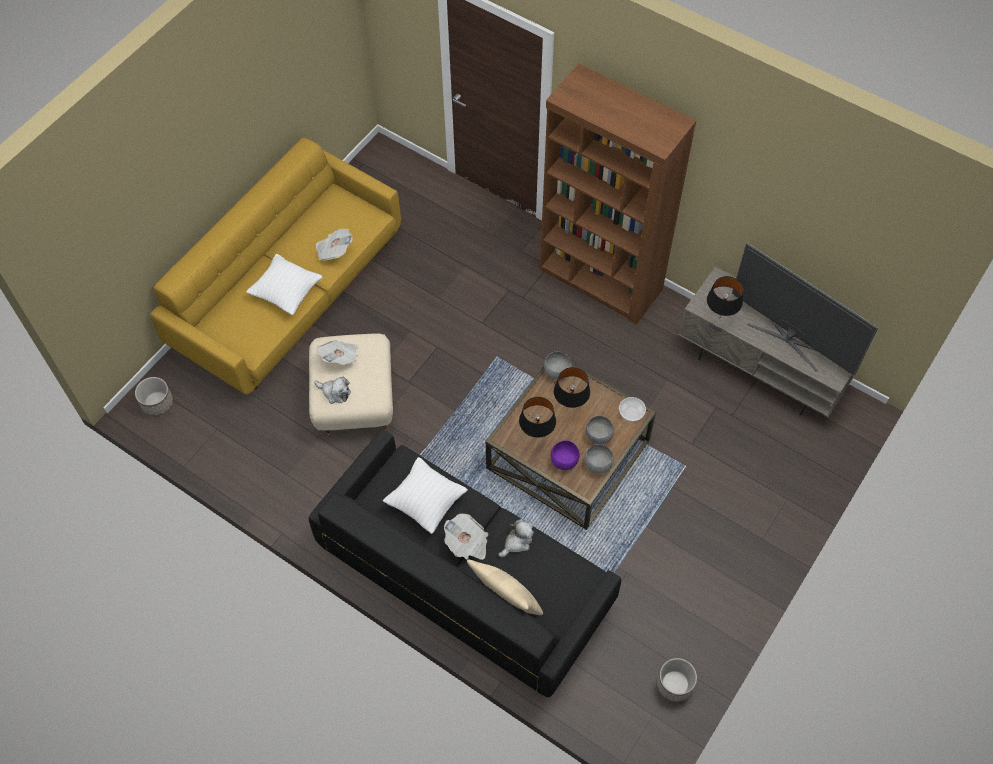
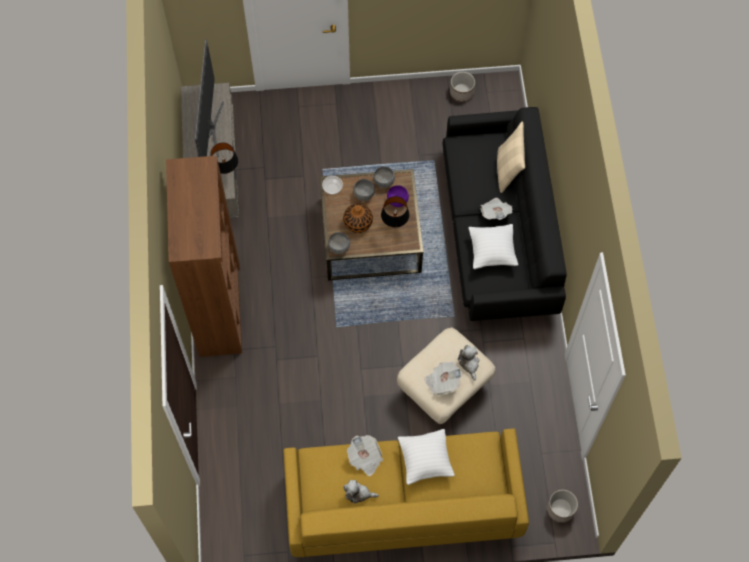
camera: 130 degrees left, 5 degrees up
(517, 542) = (470, 188): plush toy -> plush toy (358, 493)
(570, 407) = (358, 222): black table lamp -> vase

